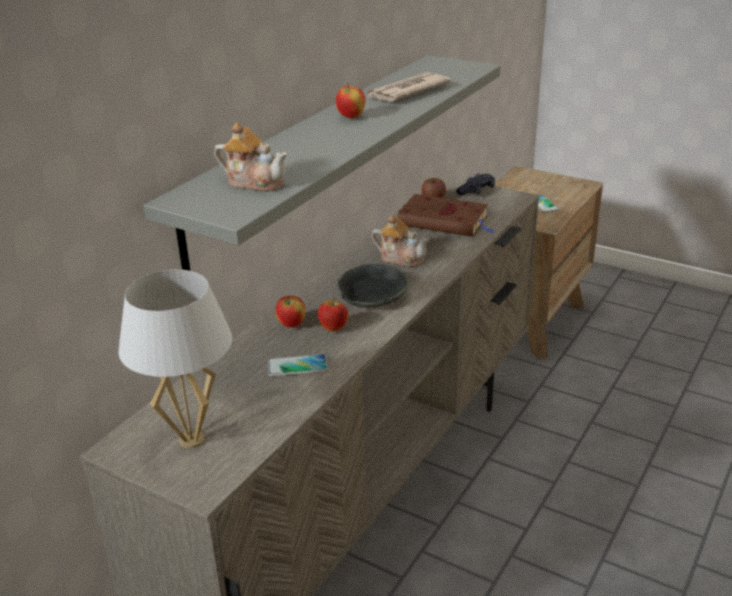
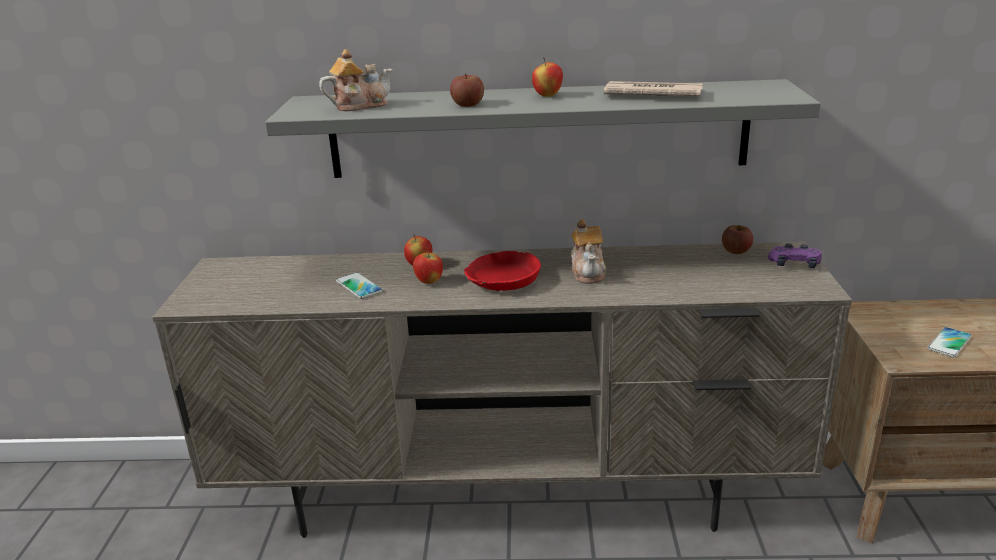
camera: 60 degrees right, 5 degrees down
(192, 440) = (236, 283): white table lamp -> none
(254, 182) = (359, 106): teapot -> teapot turned 105 degrees counterclockwise
(330, 145) = (467, 104): none -> apple
(372, 296) = (502, 280): grey bowl -> red bowl
(445, 221) = (695, 270): brown book -> none
(476, 191) = (794, 265): black game controller -> purple game controller

